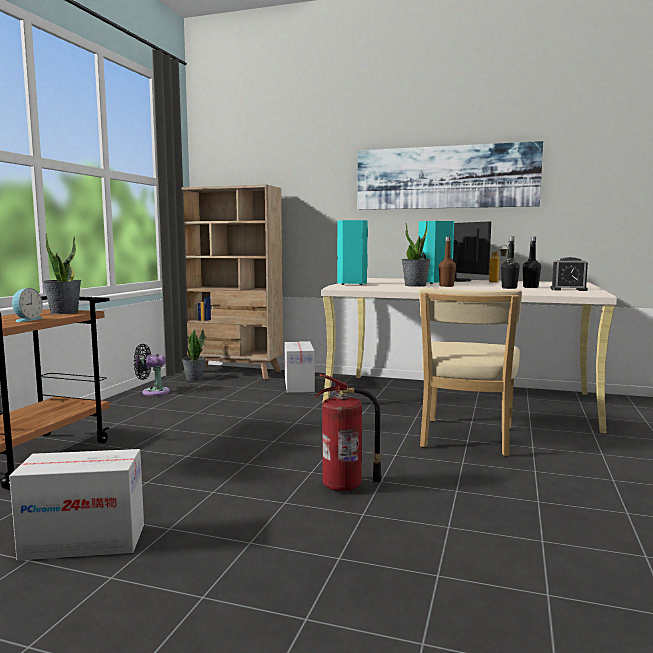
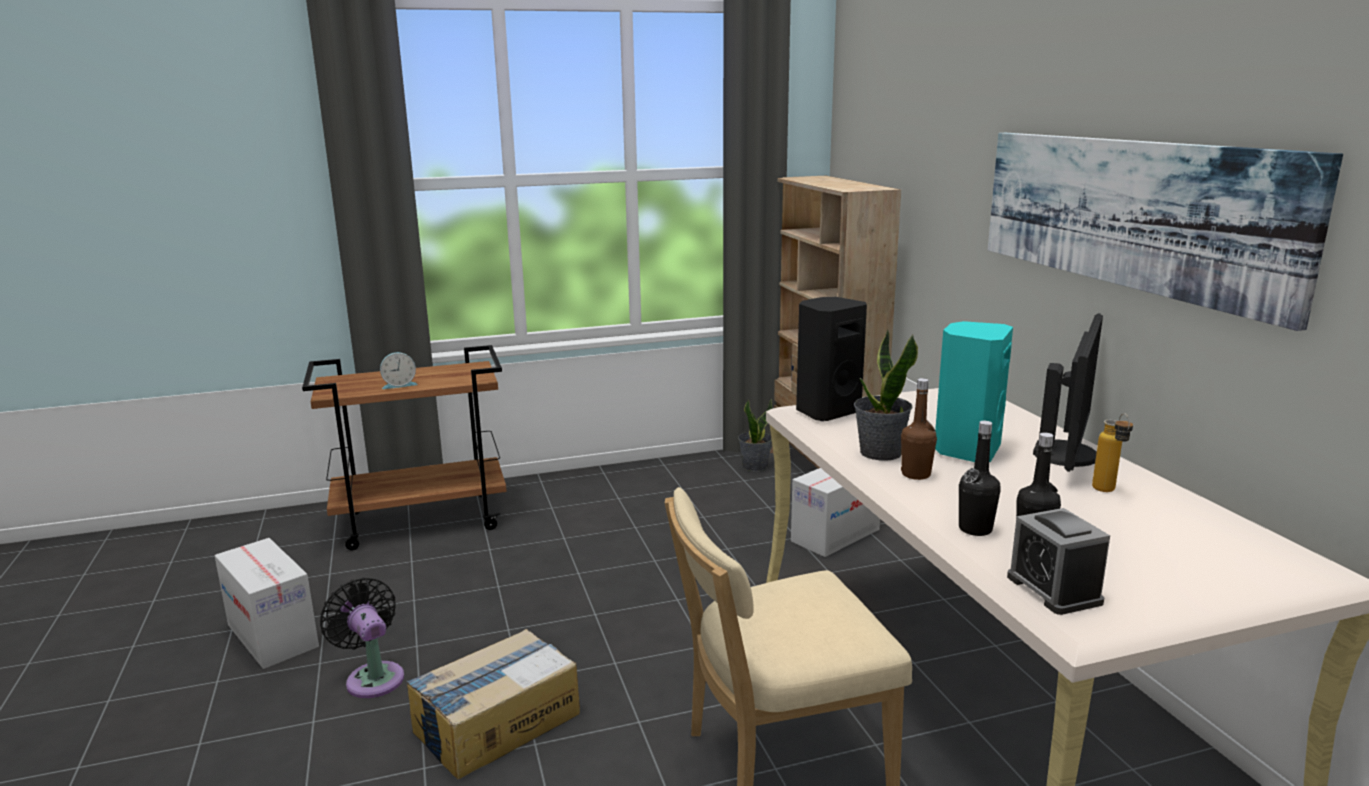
camera: 55 degrees right, 10 degrees up
(64, 312) = (464, 375): potted plant -> none
(152, 392) = (671, 472): black fan -> black fan (373, 677)
(345, 486) = (495, 723): fire extinguisher -> cardboard box
(351, 284) = (826, 411): turquoise speaker -> black speaker

